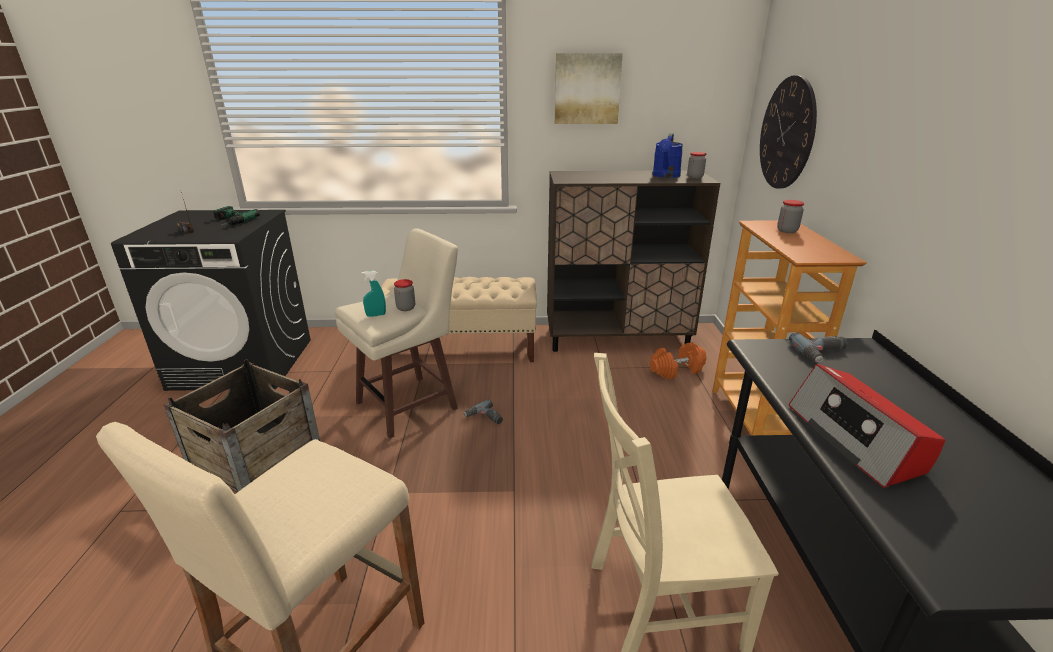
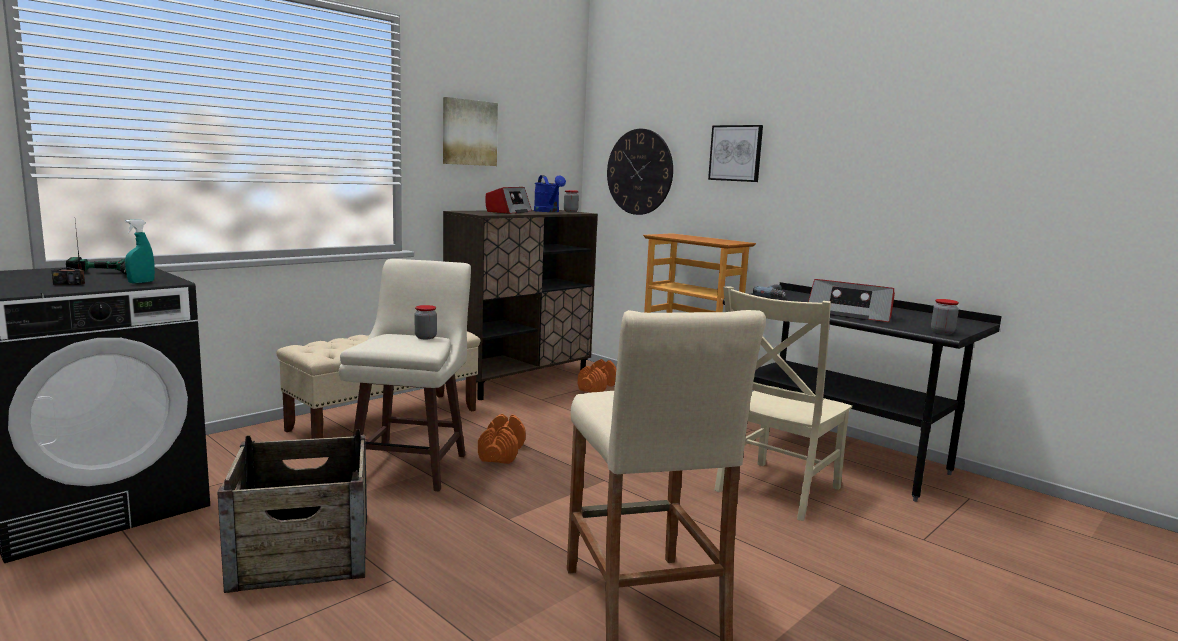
camera: 45 degrees left, 15 degrees down
(376, 315) = (410, 345): turquoise spray bottle -> turquoise spray bottle (141, 282)
(484, 418) = (502, 453): power drill -> orange dumbbell
(612, 175) = (508, 212): none -> radio
(787, 231) = (683, 236): jar -> jar (942, 332)
(879, 122) = (736, 153): none -> picture

